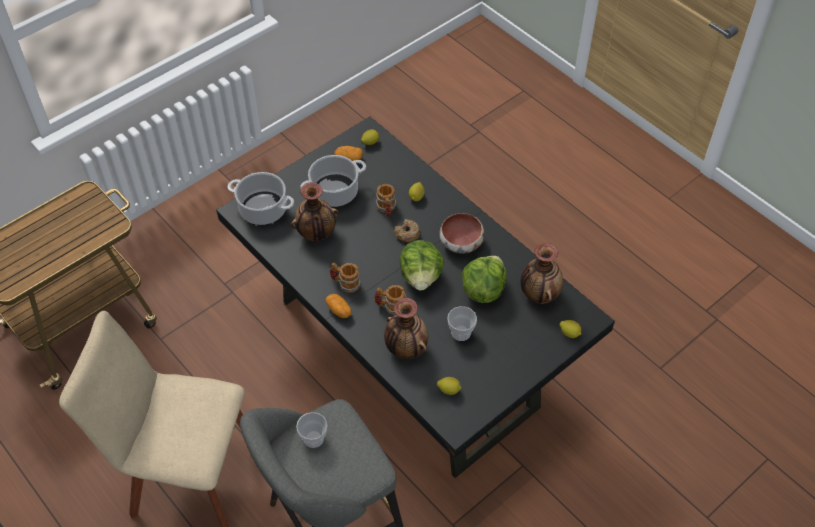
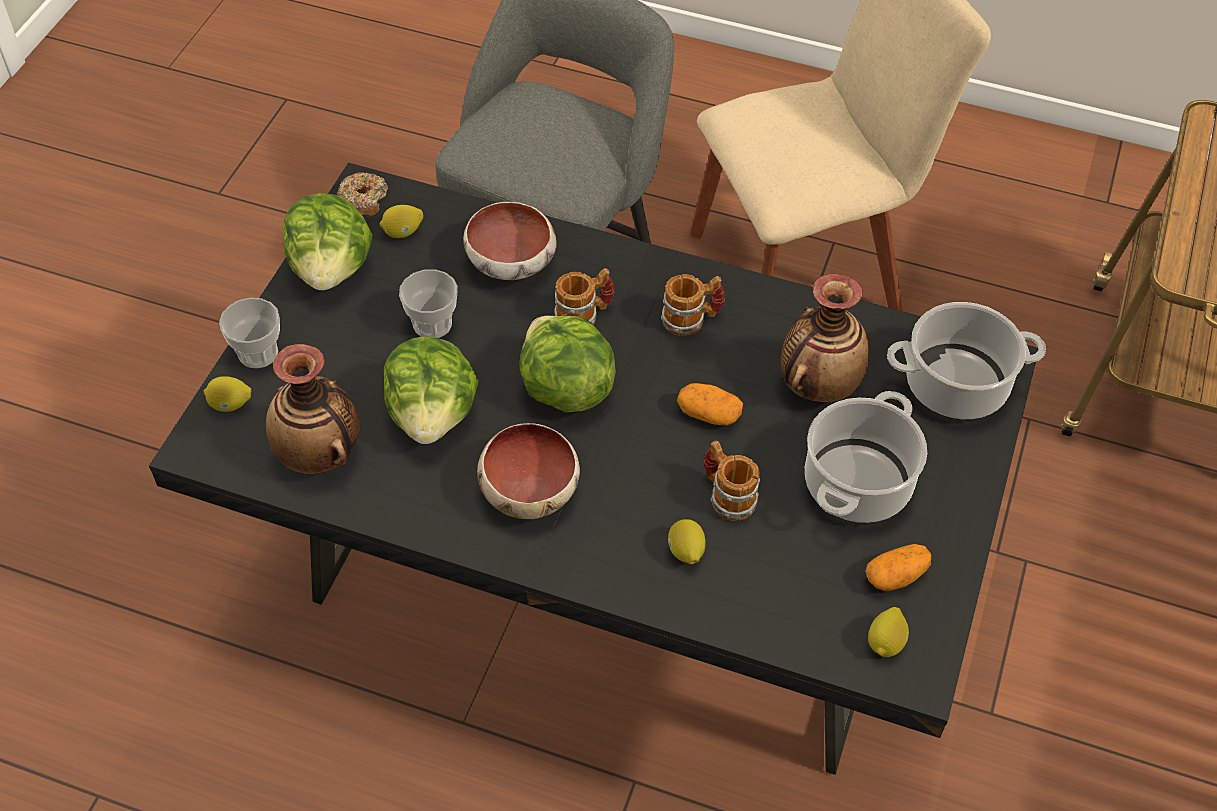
camera: 150 degrees right, 0 degrees up
(313, 438) = (582, 145): cup -> cup (258, 353)
(339, 310) = (667, 272): potato -> potato (708, 414)
(405, 348) = (512, 262): vase -> bowl
(407, 234) = (648, 461): donut -> donut (363, 200)
(494, 384) = (332, 269): none -> lettuce

